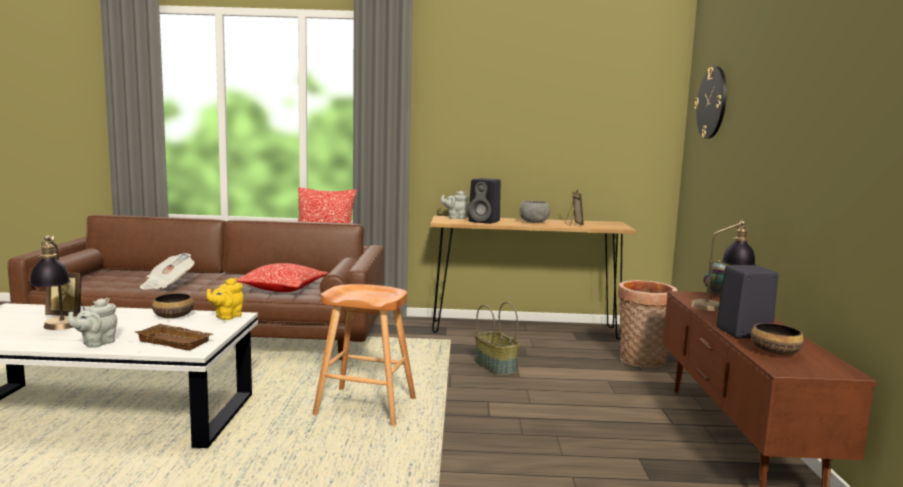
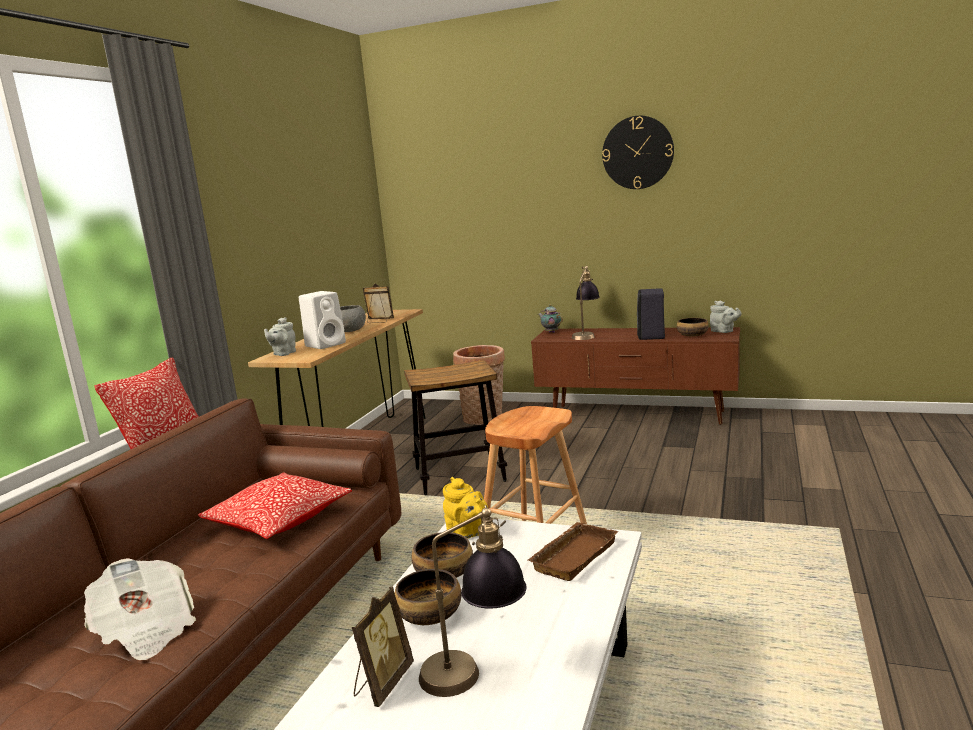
camera: 70 degrees left, 5 degrees up
(96, 343) = (569, 617): grey teapot -> grey teapot (723, 331)
(126, 317) = (429, 615): none -> bowl
(485, 221) = (326, 344): black speaker -> white speaker
(496, 366) = (459, 475): basket -> stool
(712, 102) = (442, 180): wall clock -> wall clock (637, 152)

